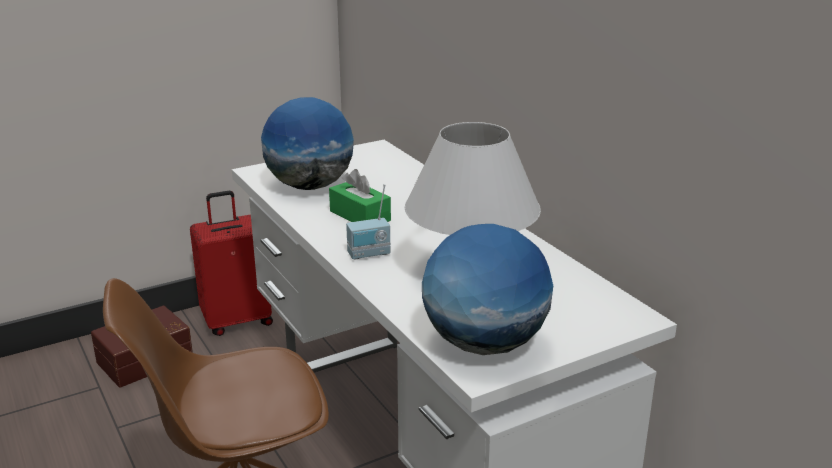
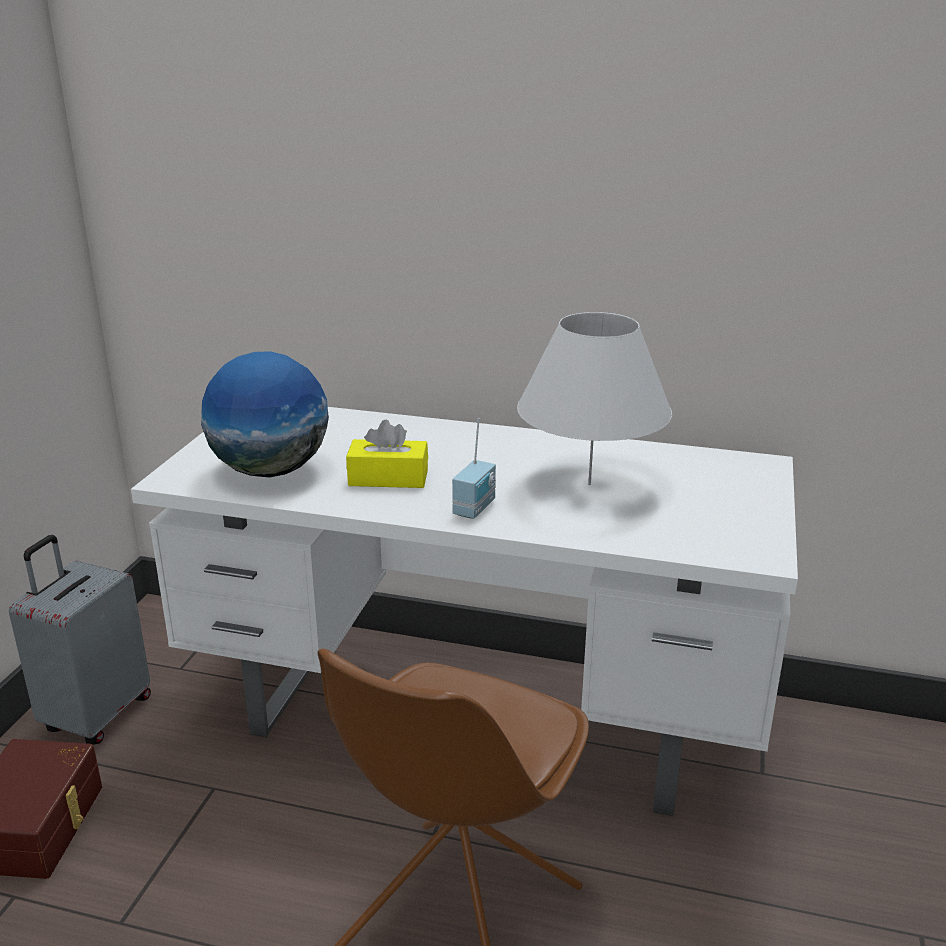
camera: 45 degrees left, 0 degrees up
(237, 320) = (96, 715): red suitcase -> grey suitcase
(360, 216) = (388, 478): green tissue box -> yellow tissue box
(484, 344) = (720, 534): globe -> none

